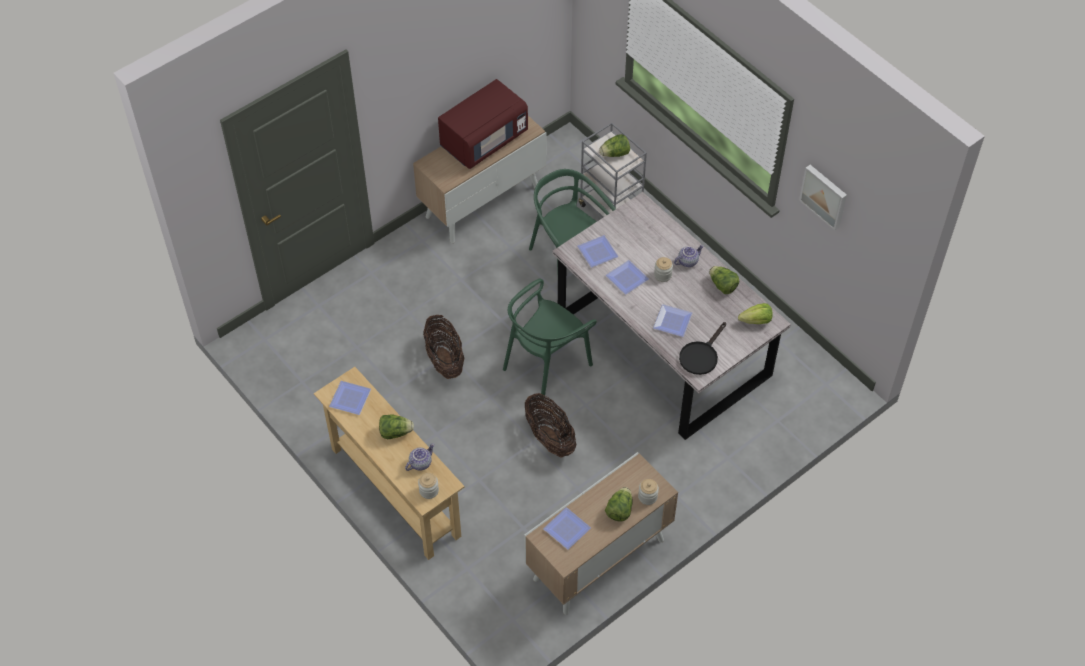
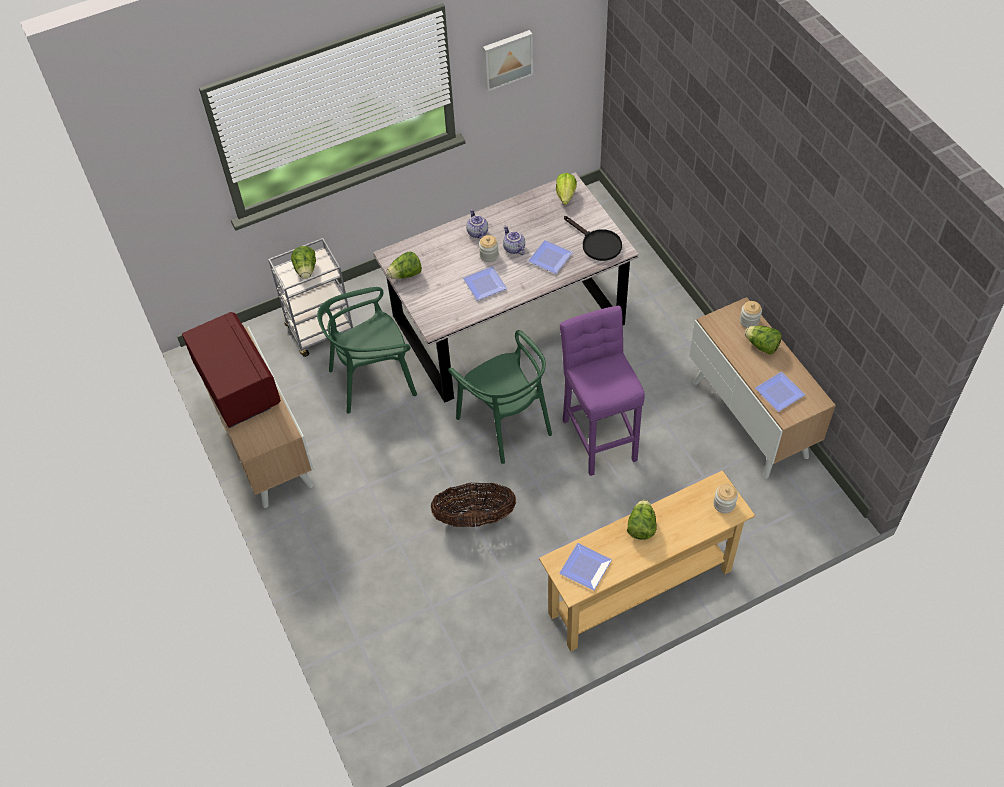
camera: 75 degrees left, 0 degrees up
(420, 463) = (686, 507): teapot -> teapot (513, 248)
(550, 437) = (599, 435): basket -> purple stool
(597, 254) = (444, 304): plate -> none
(722, 285) = (516, 212): lettuce -> lettuce (406, 274)

